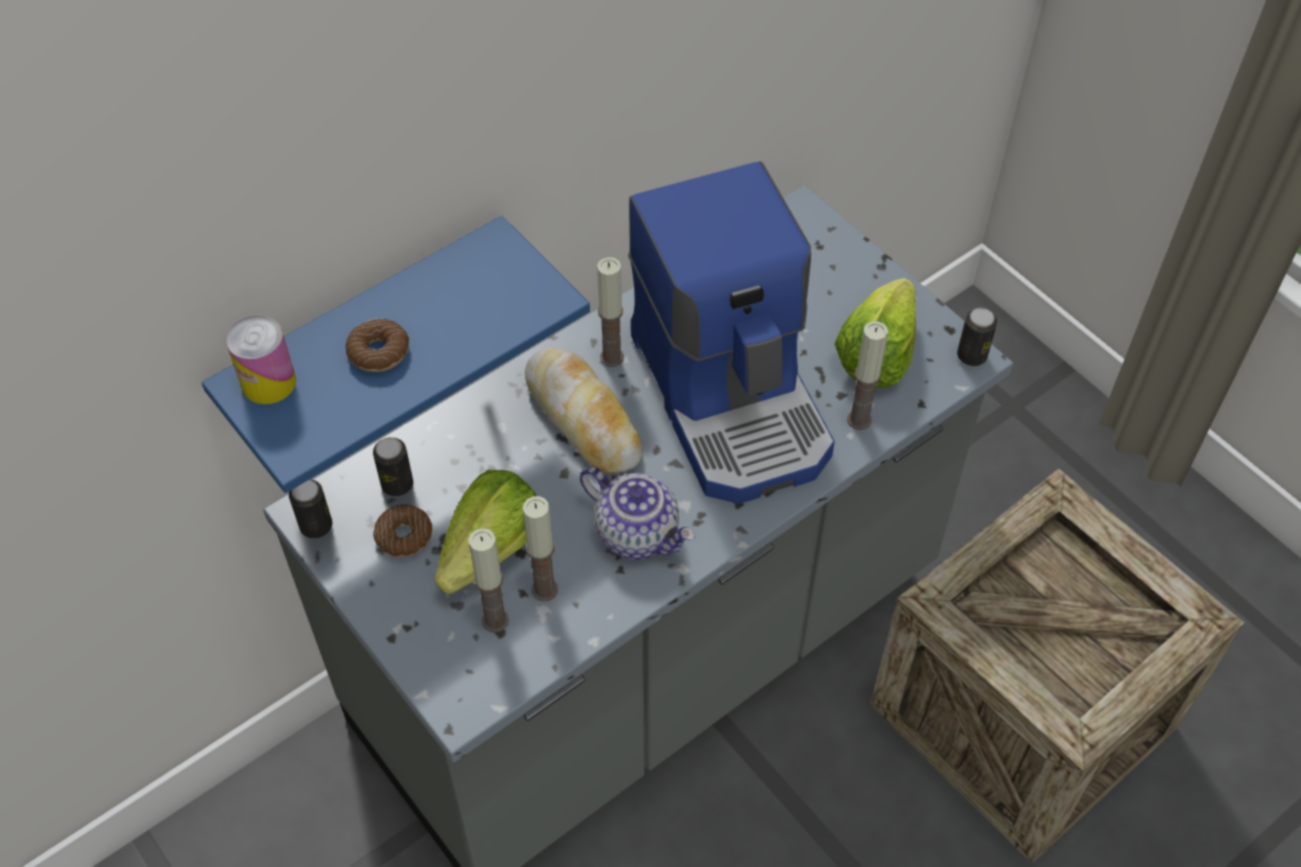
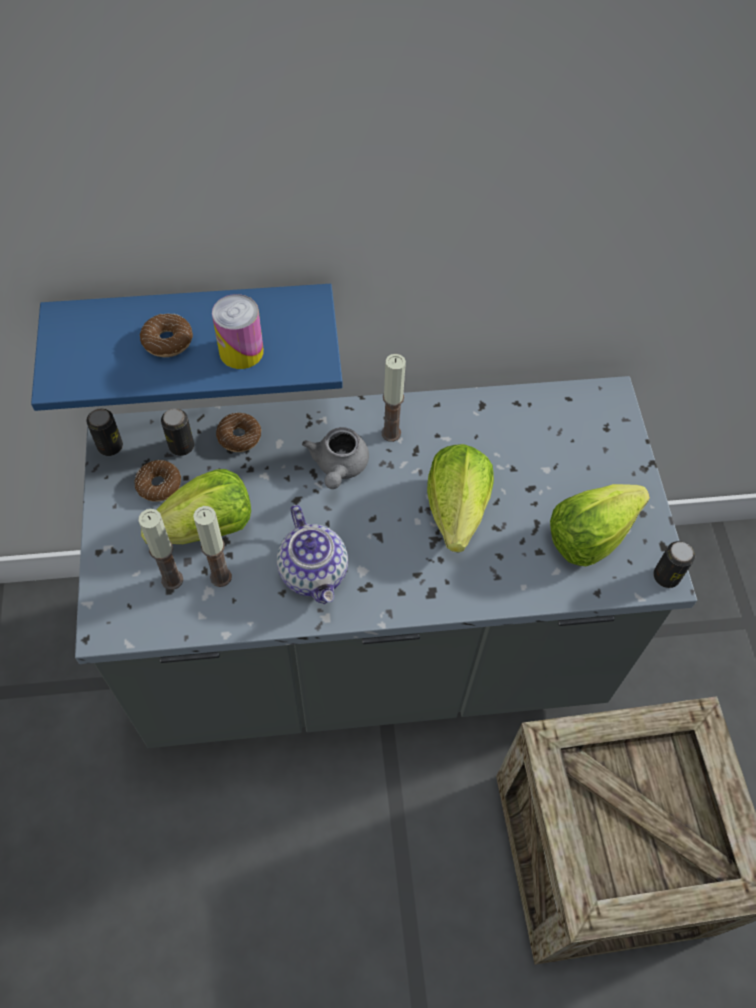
camera: 30 degrees right, 5 degrees up
(269, 382) = (80, 325): can -> can (241, 351)
(453, 442) = (239, 437): none -> donut
(583, 418) = (338, 467): bread -> grey teapot
(734, 397) = (457, 510): coffee machine -> lettuce
(859, 420) = (539, 578): candle -> none

